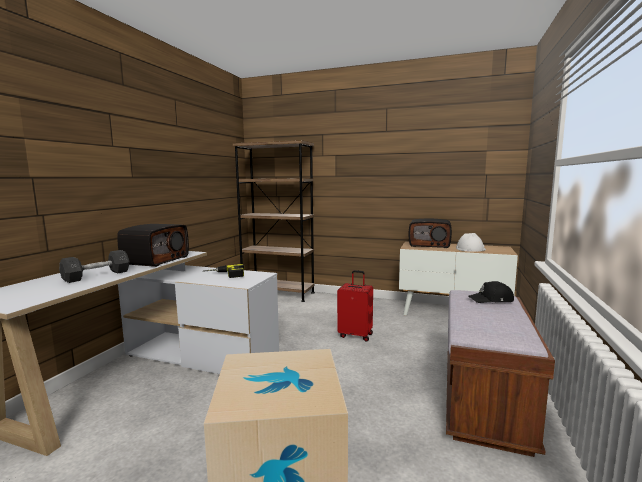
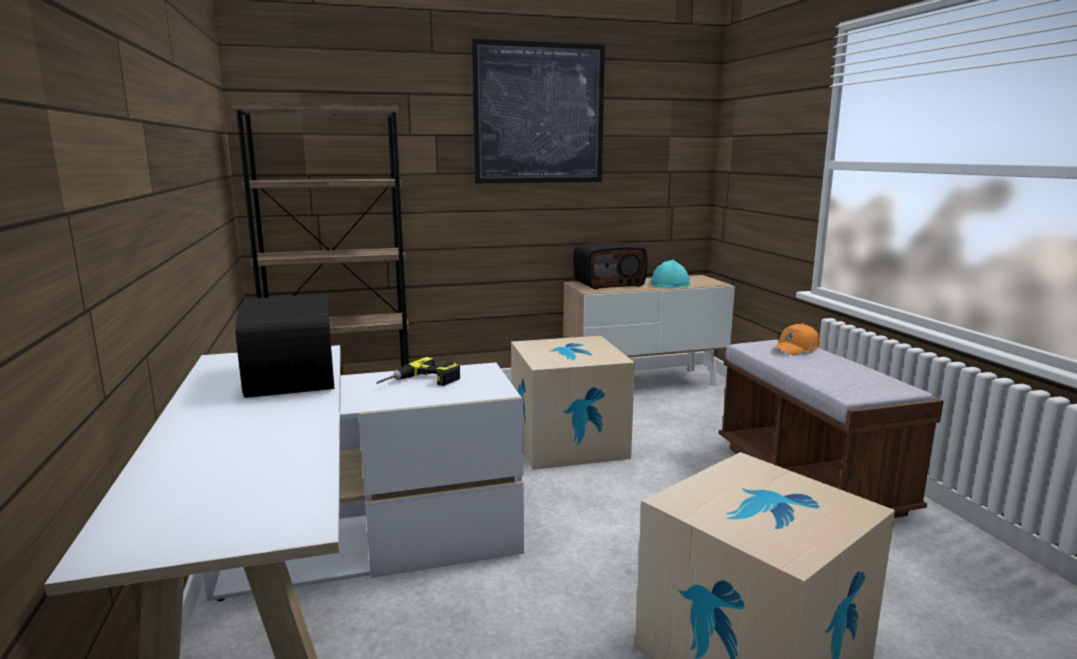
camera: 35 degrees left, 5 degrees up
(97, 276) = (267, 431): grey dumbbell -> none
(356, 335) = (568, 443): red suitcase -> cardboard box
(393, 141) = (539, 114): none -> picture
(470, 249) = (670, 284): white hard hat -> turquoise hard hat
(491, 300) = (796, 349): black cap -> orange cap

